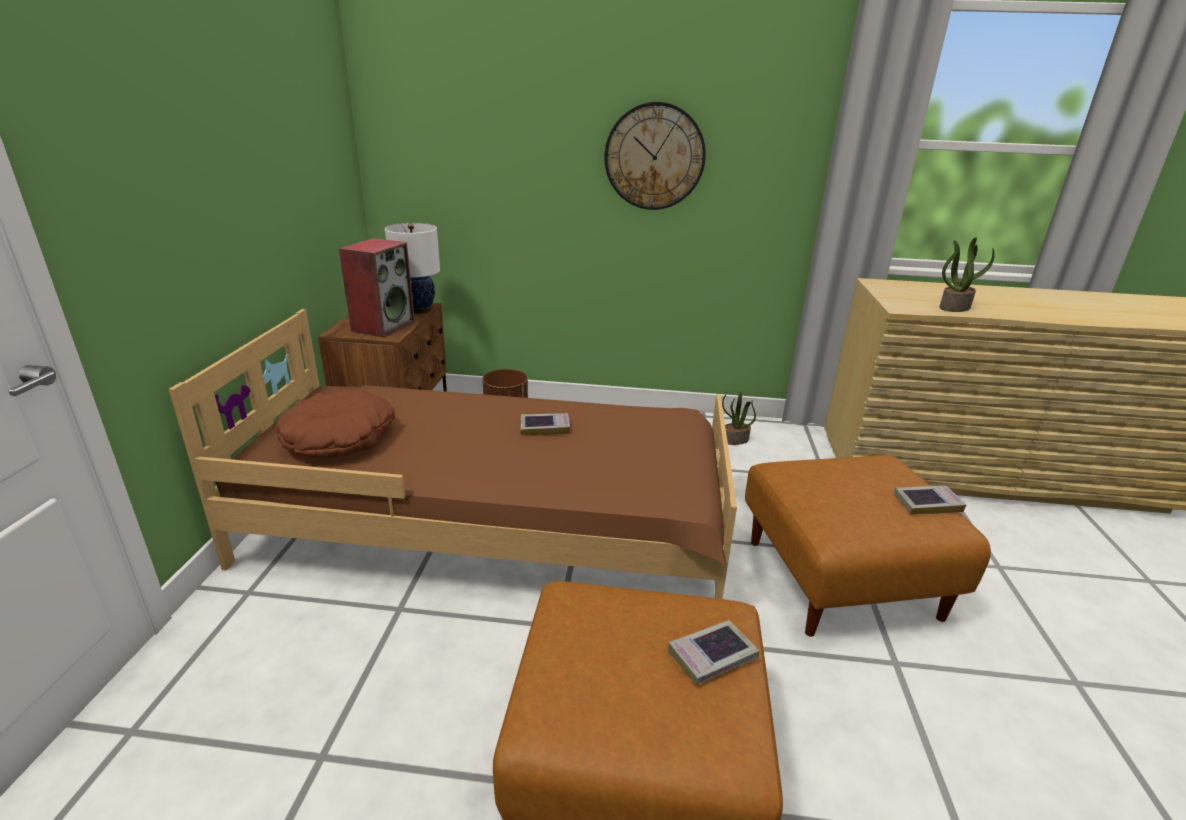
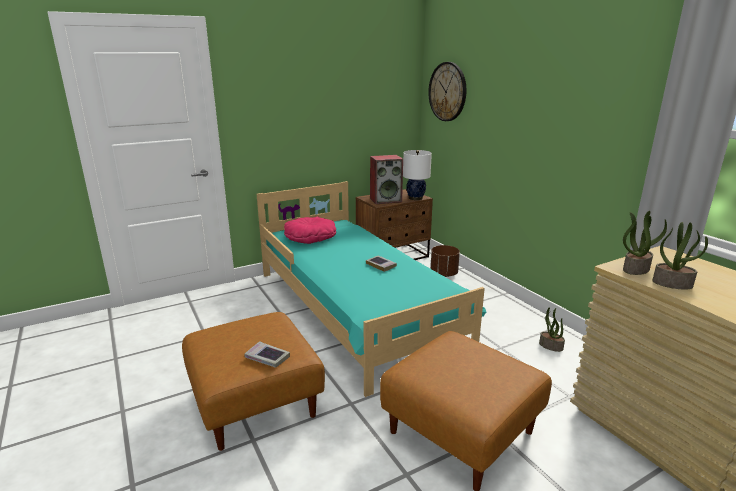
camera: 55 degrees right, 5 degrees down
(337, 439) = (310, 237): brown pillow -> pink pillow
(494, 524) = (356, 309): brown bed -> turquoise bed
(654, 157) = (548, 126): wall clock -> wall clock (447, 92)
(910, 304) = (635, 269): none -> potted plant
(927, 503) = (493, 396): book -> none

